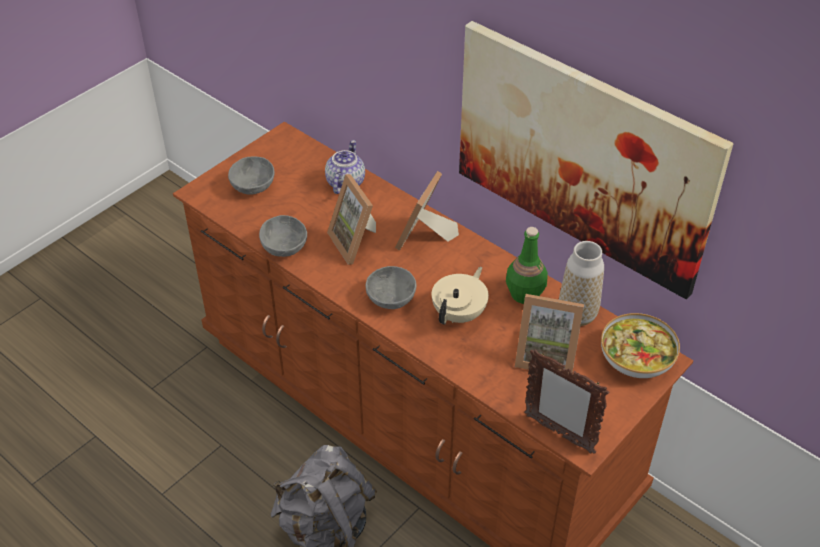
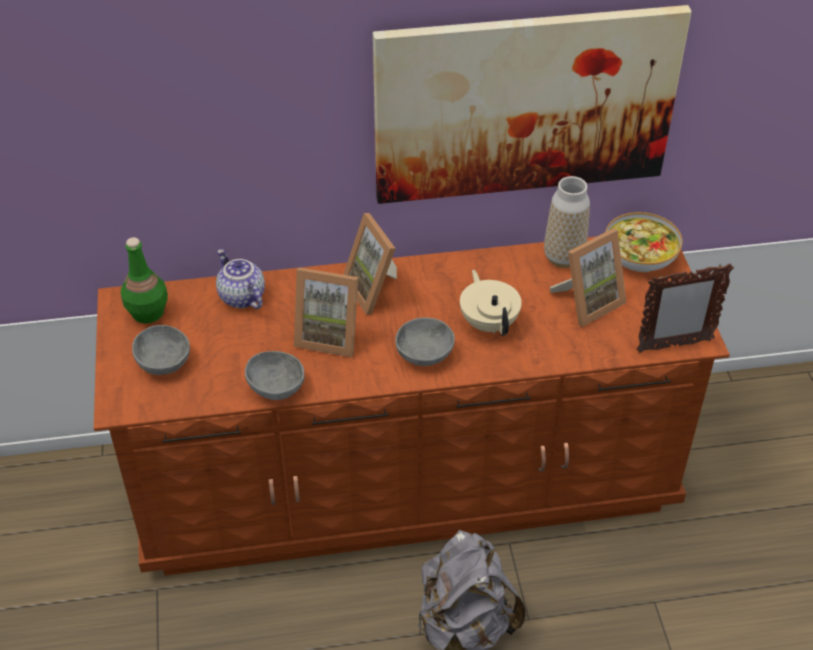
camera: 50 degrees left, 0 degrees up
(524, 294) = (509, 272): green bottle -> green bottle (148, 313)

